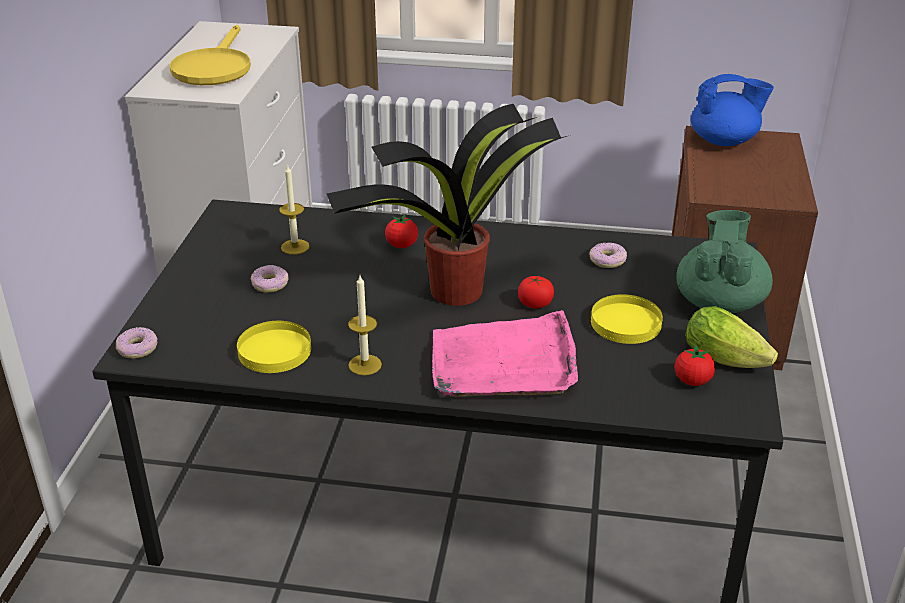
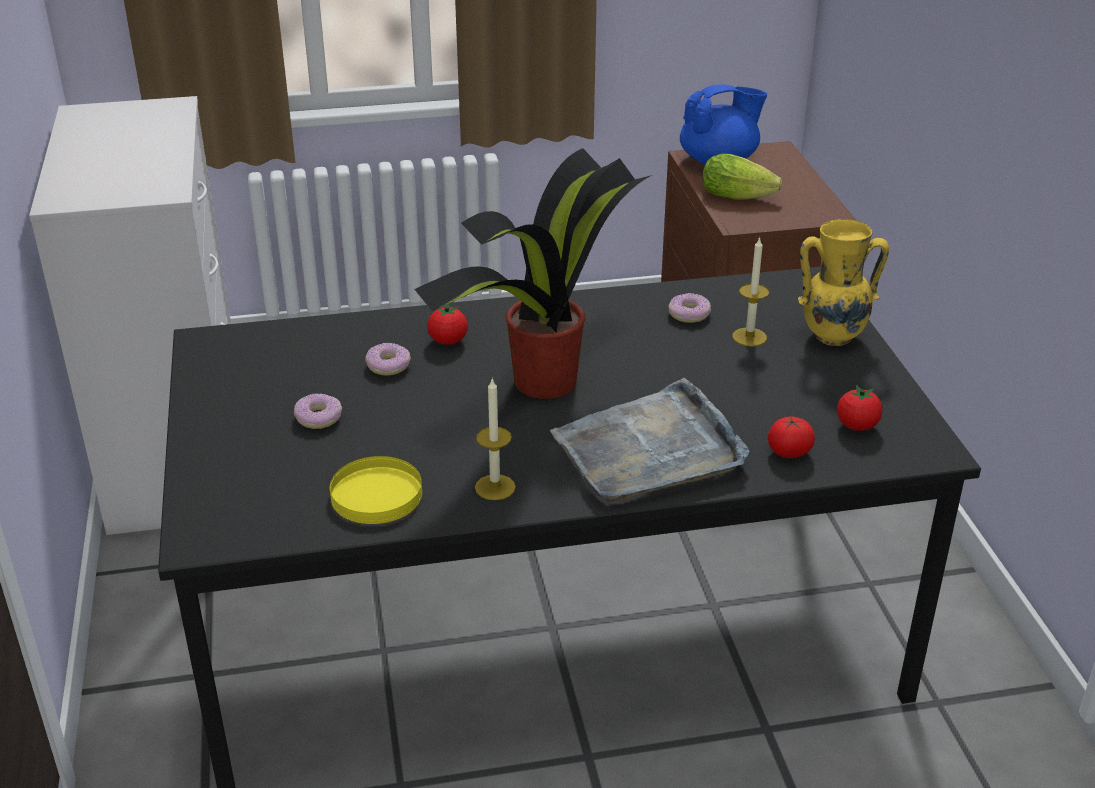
camera: 20 degrees left, 0 degrees up
(138, 348) = (201, 530): donut -> donut (388, 365)
(214, 67) = (124, 161): yellow frying pan -> none
(295, 247) = (320, 367): candle -> candle (749, 337)
(504, 362) = (649, 450): pink tray -> grey tray
(535, 304) = (642, 378): tomato -> tomato (789, 452)
(626, 322) = (751, 378): yellow plate -> none
(719, 302) = (831, 336): green teapot -> yellow vase
(729, 359) = (878, 395): lettuce -> lettuce (740, 196)

